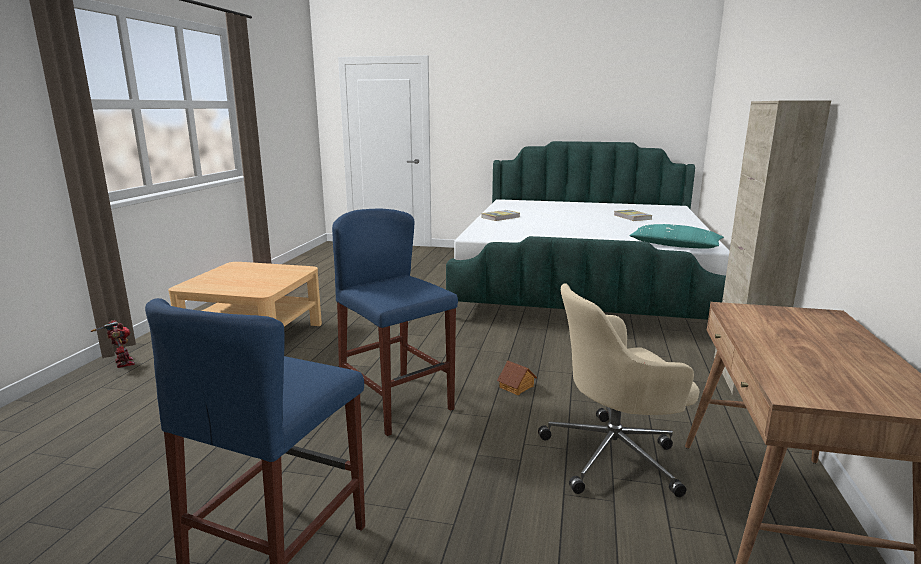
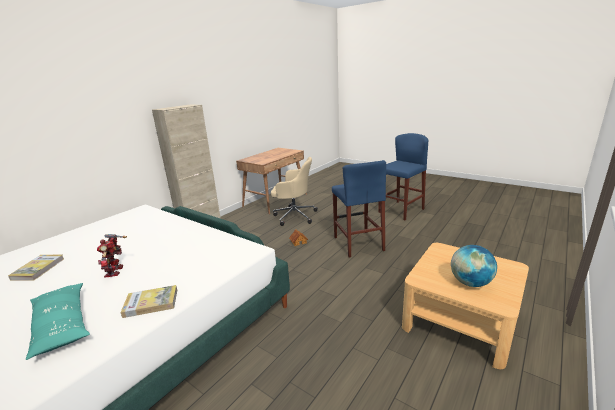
camera: 155 degrees left, 5 degrees up
(122, 363) = (552, 305): toy robot -> toy robot (116, 271)
(251, 272) = (470, 283): none -> globe
(674, 246) = (152, 214): turquoise pillow -> turquoise pillow (62, 325)

